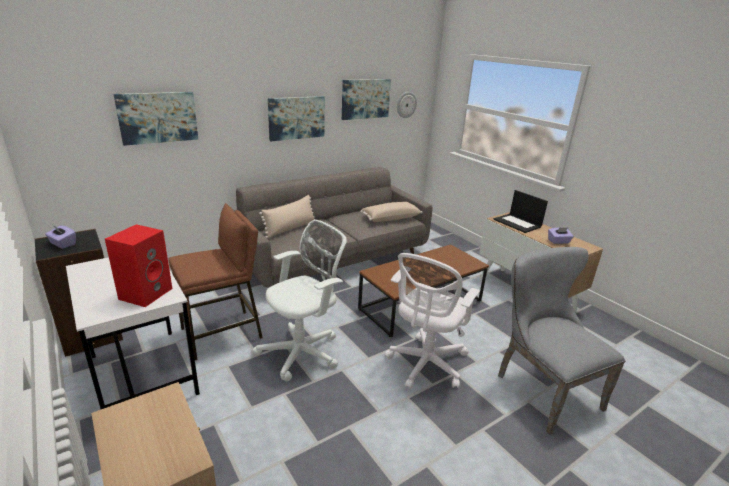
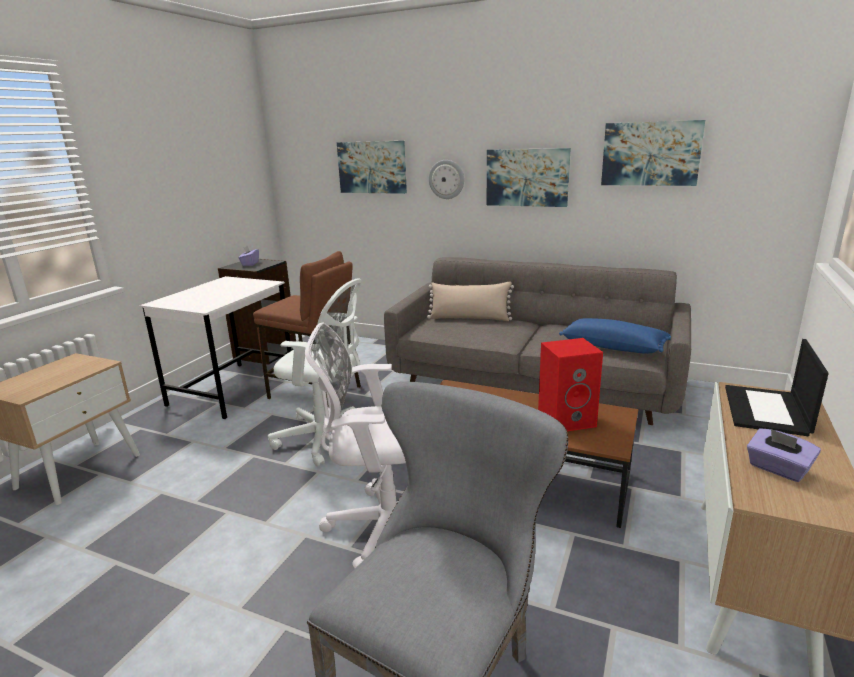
camera: 60 degrees right, 5 degrees down
(146, 293) = (204, 301): red speaker -> red speaker (567, 419)
(390, 218) = (613, 346): beige pillow -> blue pillow
(406, 104) = (748, 166): wall clock -> wall clock (446, 179)

